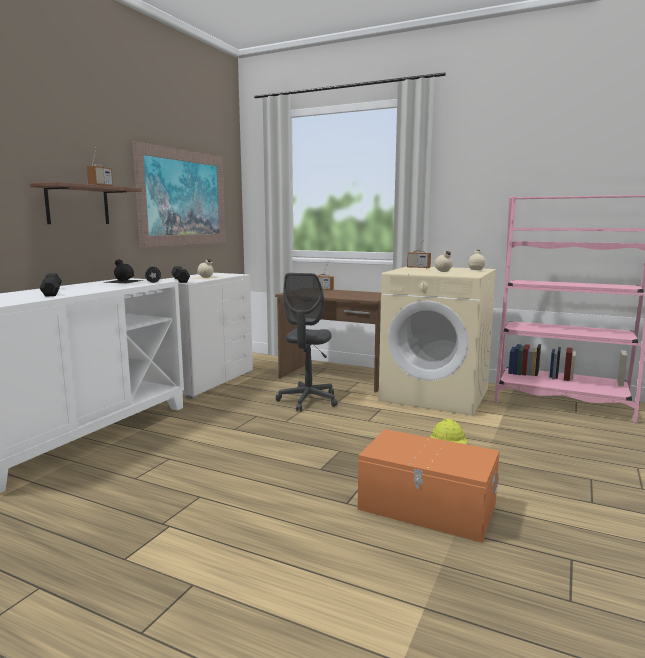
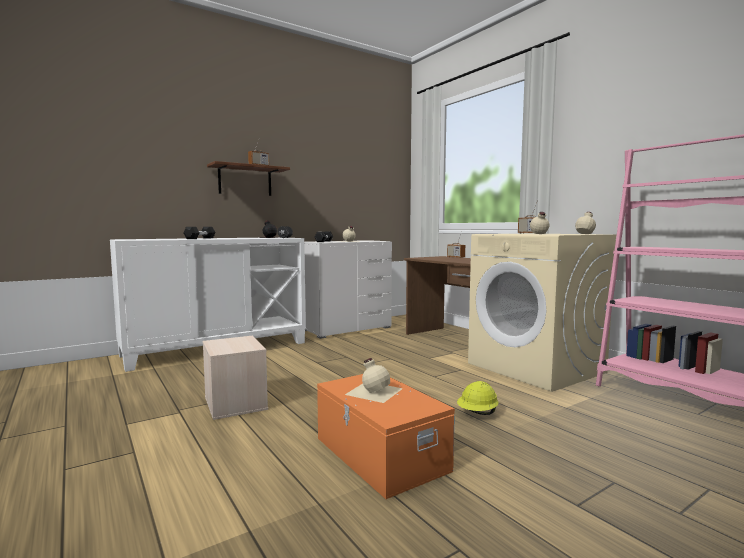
camera: 30 degrees right, 5 degrees down
(183, 198) = (345, 178): picture -> none
(216, 497) = (234, 403): none -> beige storage box
(308, 400) = (404, 353): grey office chair -> none
(418, 450) = (373, 391): none -> beige bottle

